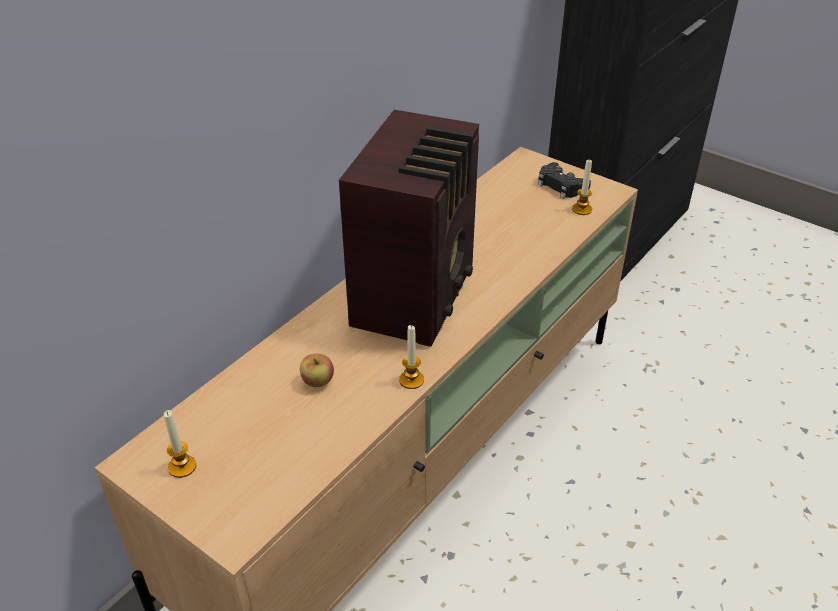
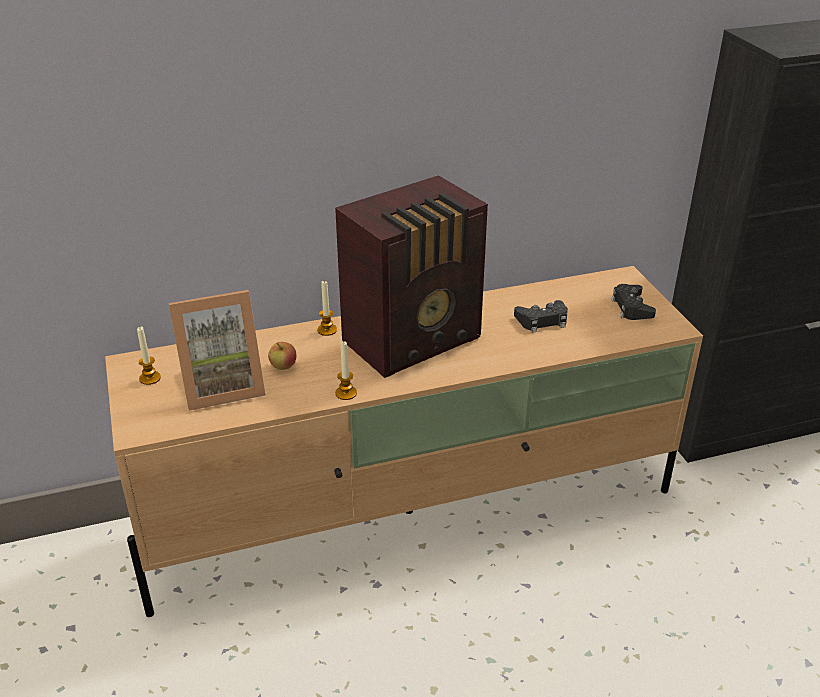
camera: 35 degrees right, 5 degrees down
(276, 435) = (222, 386): none -> picture frame
(505, 227) = (542, 321): none -> black game controller
(582, 209) = (627, 332): candle -> candle (327, 330)

